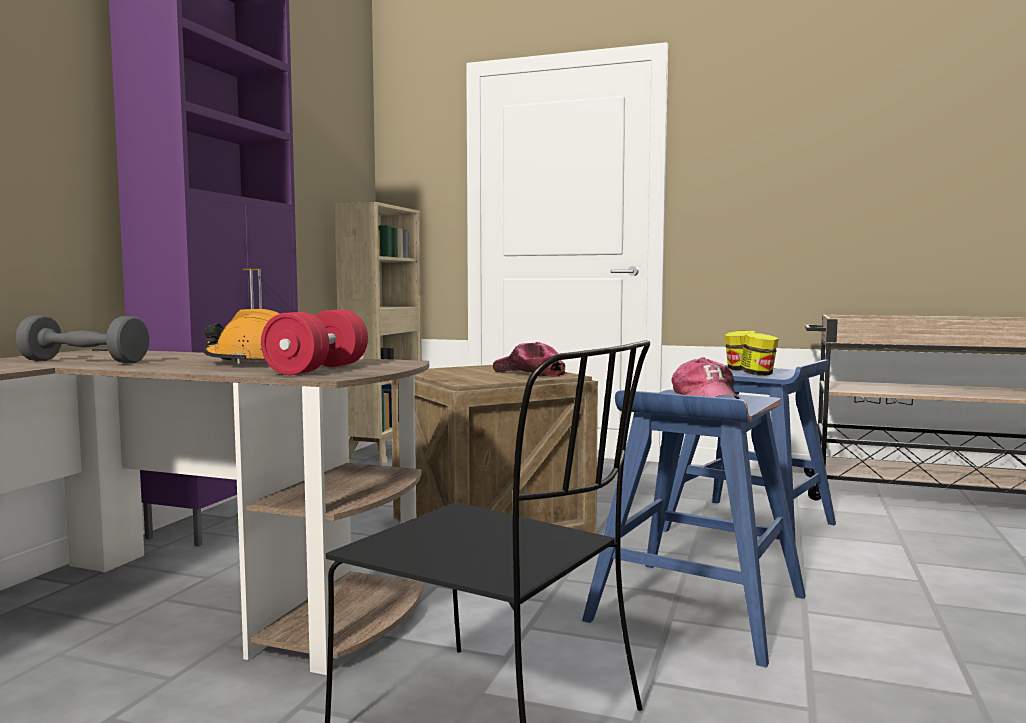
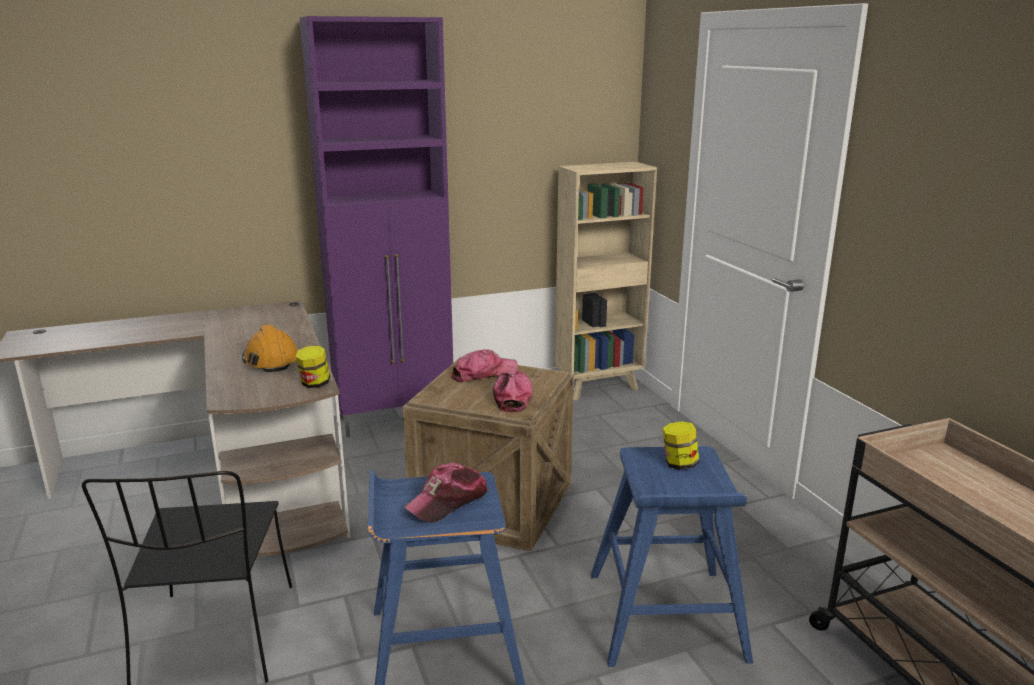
camera: 50 degrees right, 15 degrees up
(84, 361) = (232, 329): grey dumbbell -> none
(317, 369) = (253, 385): red dumbbell -> none
(457, 371) = (484, 374): none -> cap
(758, 374) = (651, 481): jar -> jar (315, 384)

